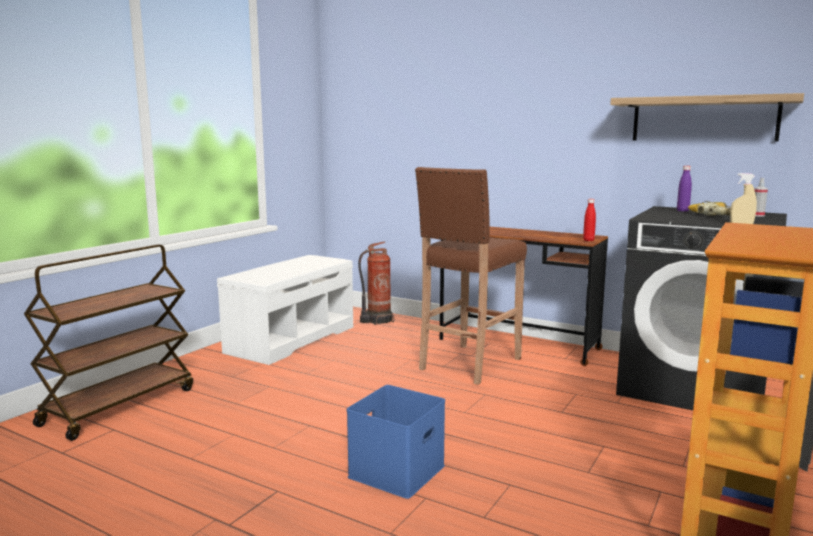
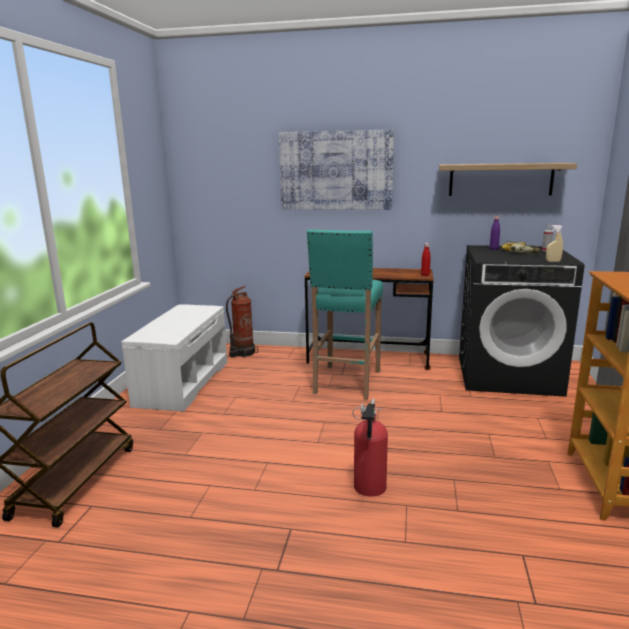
camera: 20 degrees left, 5 degrees up
(397, 472) = (369, 489): blue storage box -> fire extinguisher
(469, 364) = (346, 382): brown stool -> turquoise stool
(495, 108) = (336, 170): none -> picture

